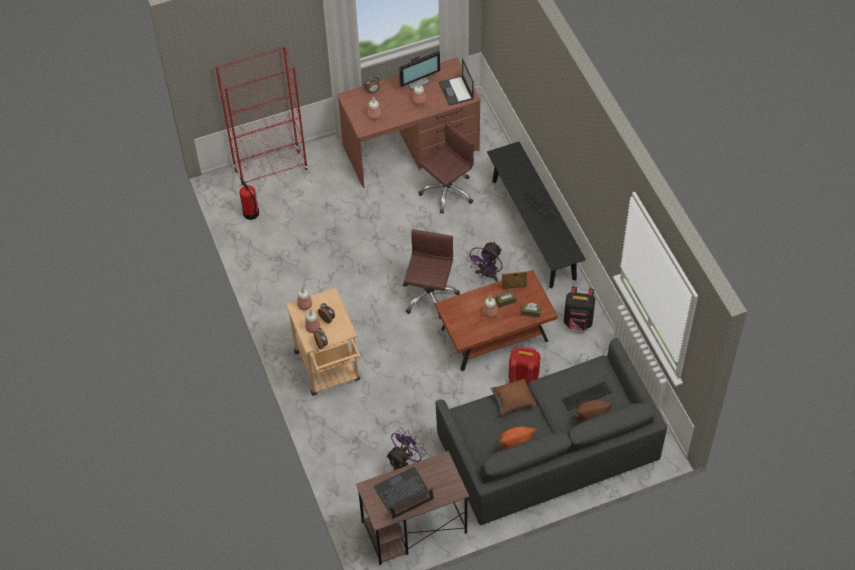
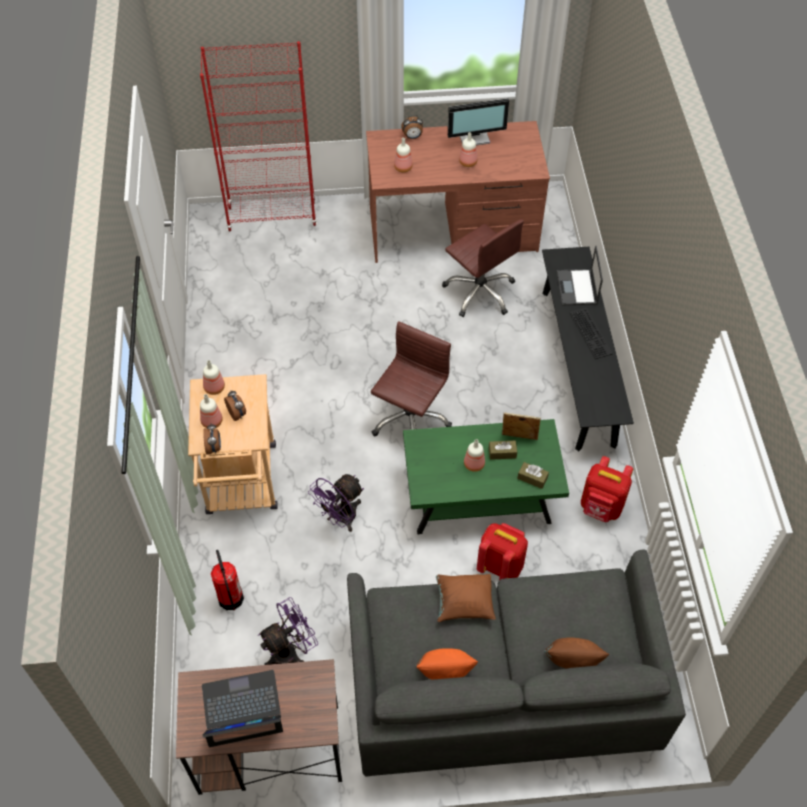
camera: 15 degrees right, 0 degrees up
(251, 213) = (226, 261): fire extinguisher -> fire extinguisher (230, 599)
(447, 191) = (480, 292): brown office chair -> brown office chair turned 75 degrees clockwise
(456, 91) = (521, 160): laptop -> laptop (577, 288)
(487, 275) = (496, 411): purple fan -> purple fan (340, 518)
(494, 335) = (480, 495): brown coffee table -> green coffee table
(578, 322) = (601, 508): black backpack -> red backpack
(586, 397) = (575, 627): keyboard -> none

